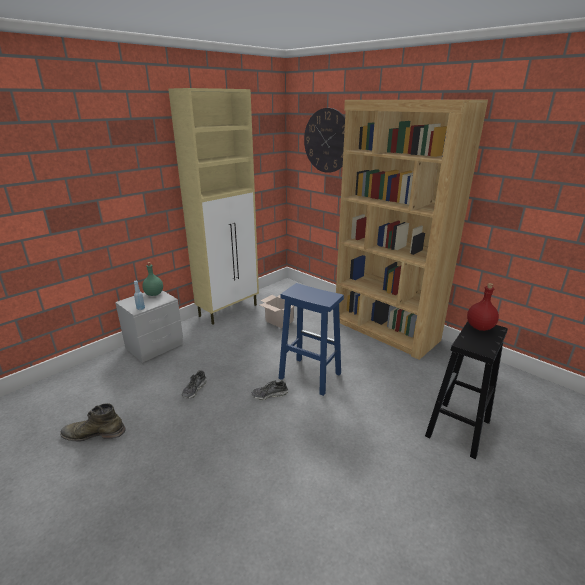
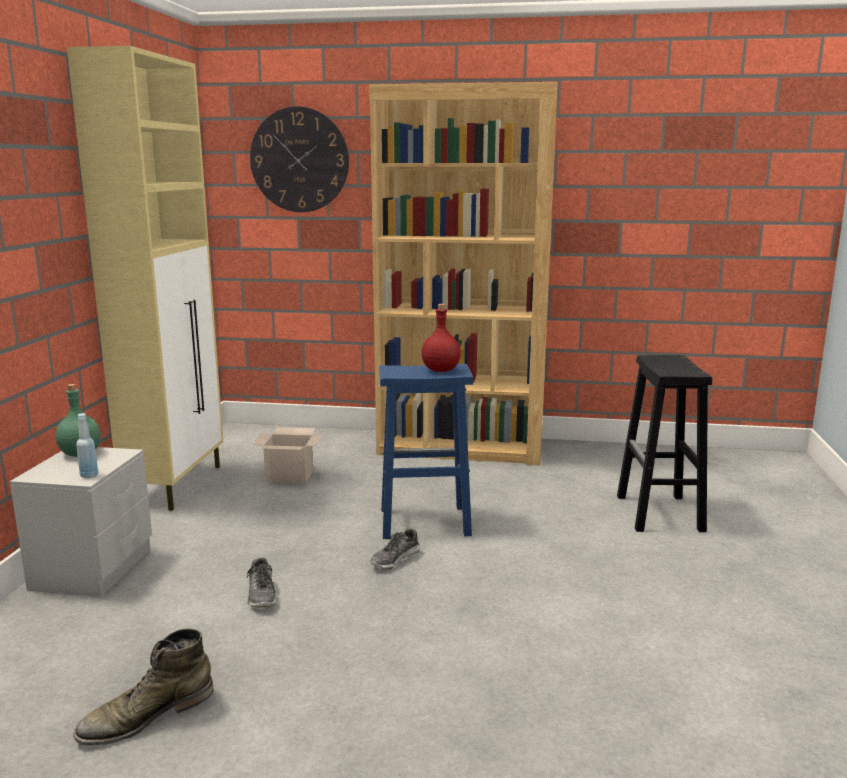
camera: 35 degrees left, 10 degrees down
(480, 327) = (661, 359): red bottle -> red bottle (441, 370)

